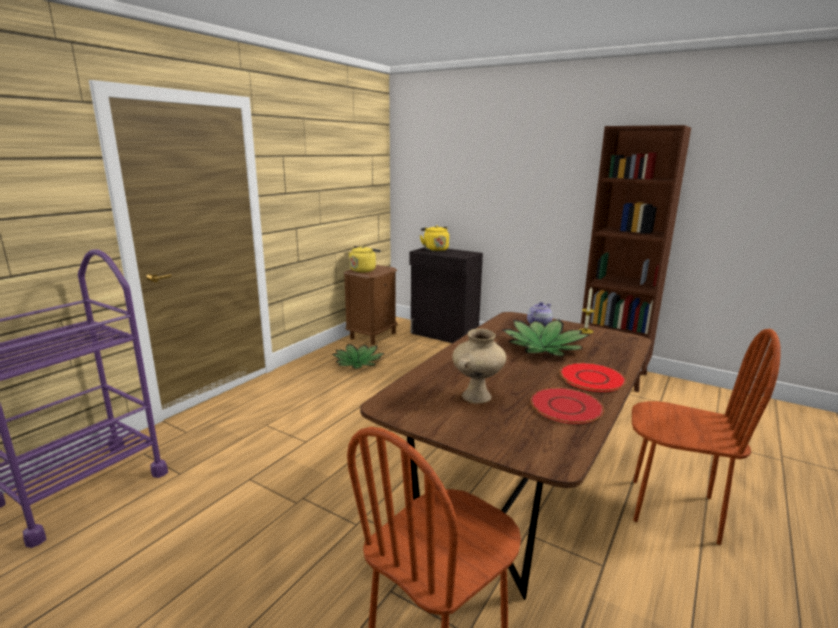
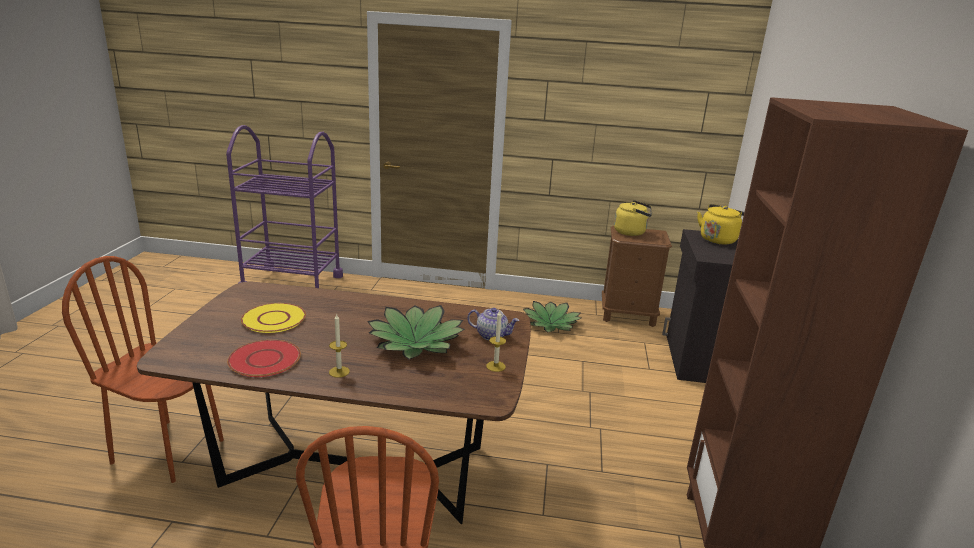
camera: 65 degrees right, 5 degrees up
(477, 397) = (273, 319): beige vase -> yellow plate
(591, 378) = (339, 372): red plate -> candle

